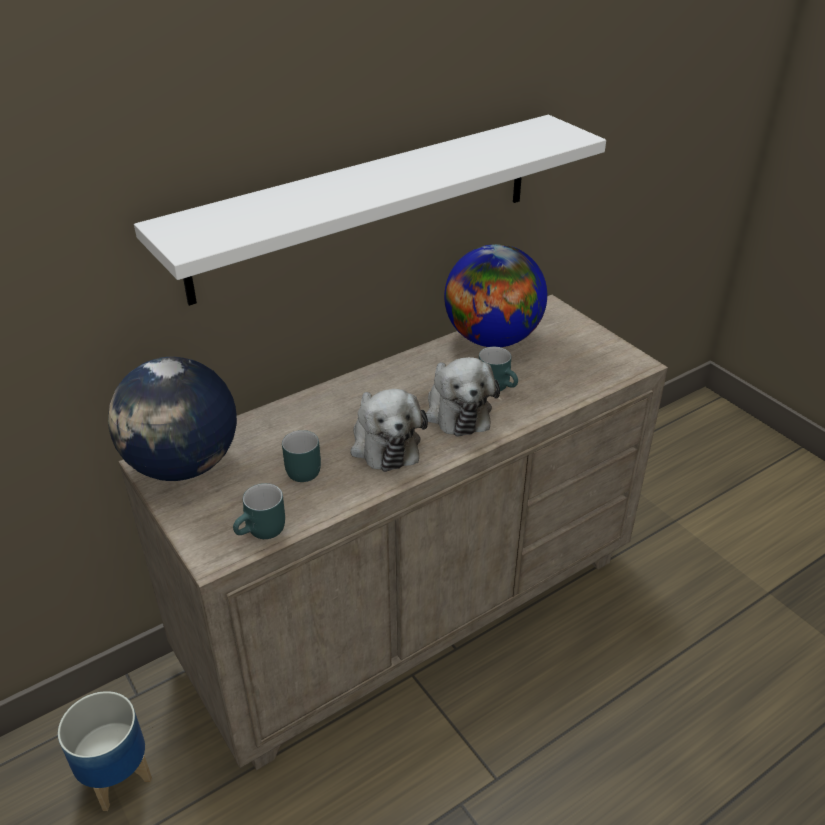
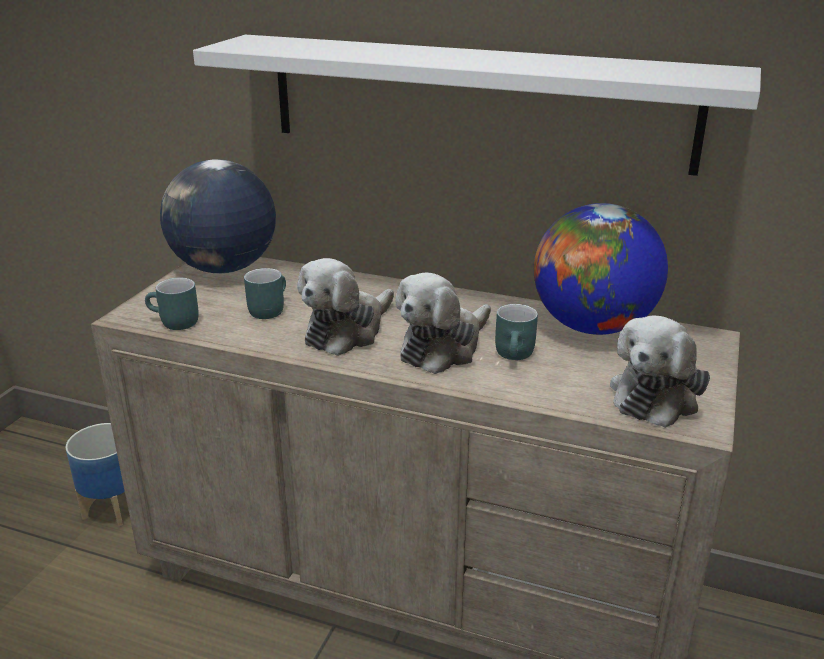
camera: 55 degrees right, 10 degrees down
(594, 360) = (657, 395): none -> plush toy

